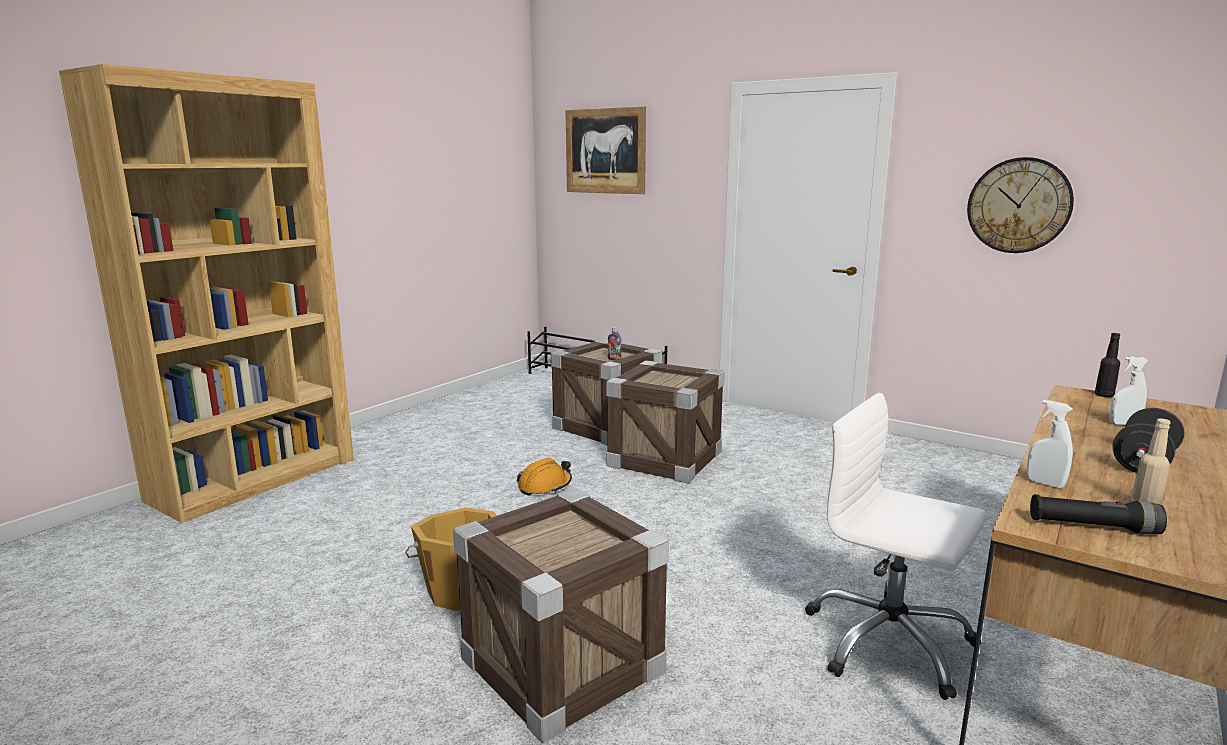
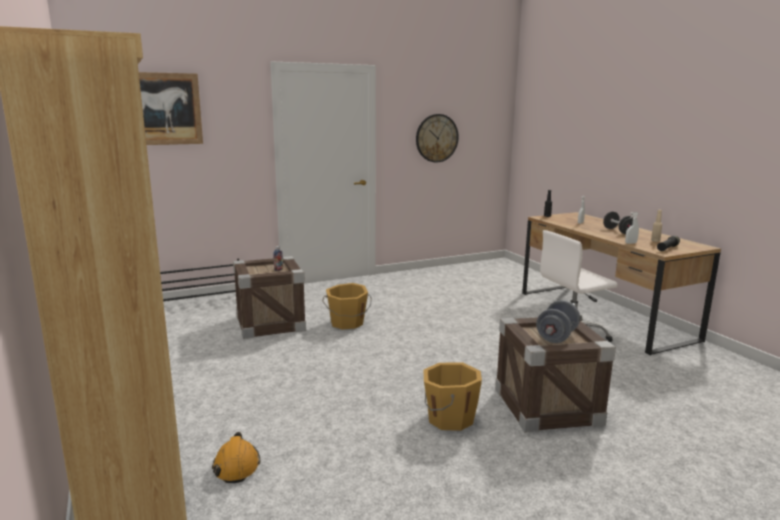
camera: 60 degrees left, 0 degrees up
(545, 486) = (337, 363): orange hard hat -> orange hard hat (236, 466)
(559, 544) = (556, 337): none -> grey dumbbell
(665, 459) = (347, 323): crate -> orange bucket

